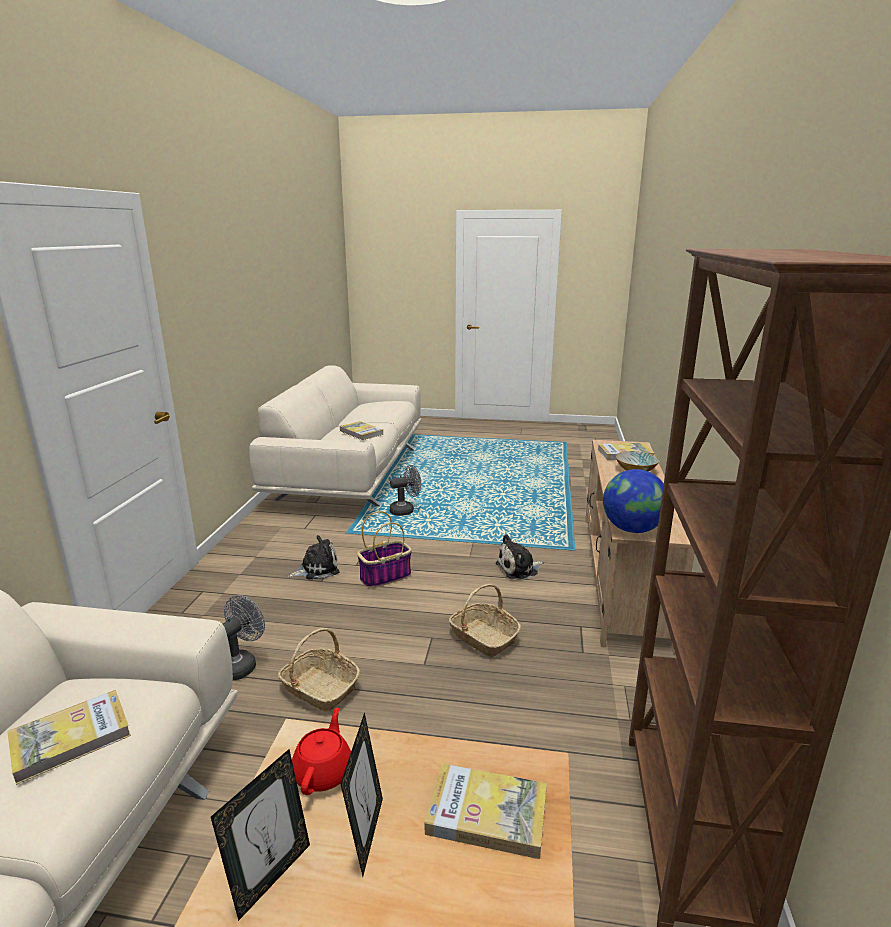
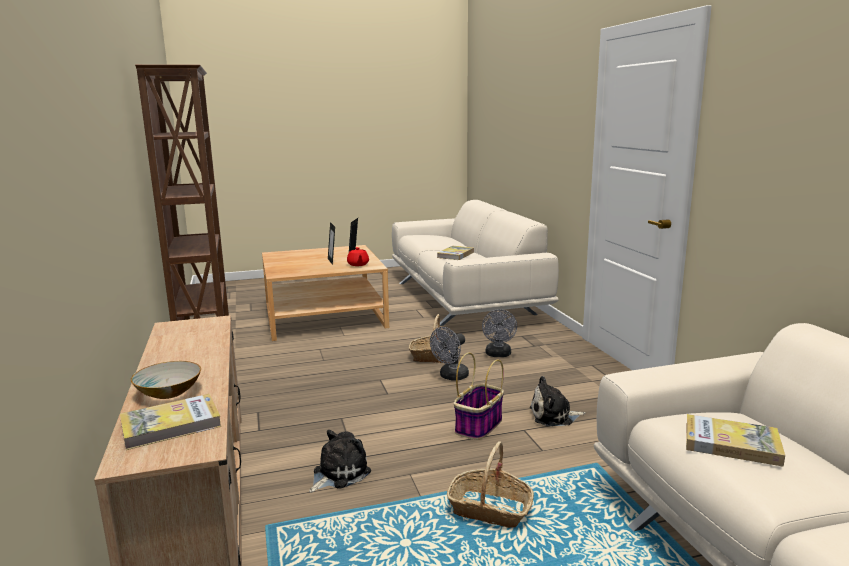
camera: 155 degrees right, 5 degrees down
(317, 569) = (554, 416): plush toy -> plush toy turned 45 degrees clockwise
(405, 510) = (581, 532): grey fan -> grey fan (451, 377)
(483, 637) = (345, 402): basket -> basket (490, 509)
(487, 813) = (294, 268): book -> none
(632, 529) = (209, 323): globe -> none

